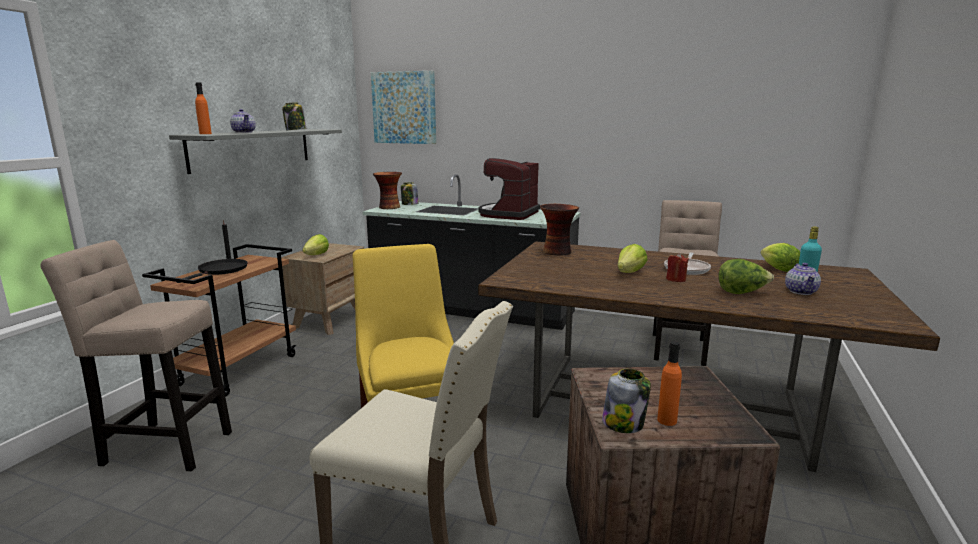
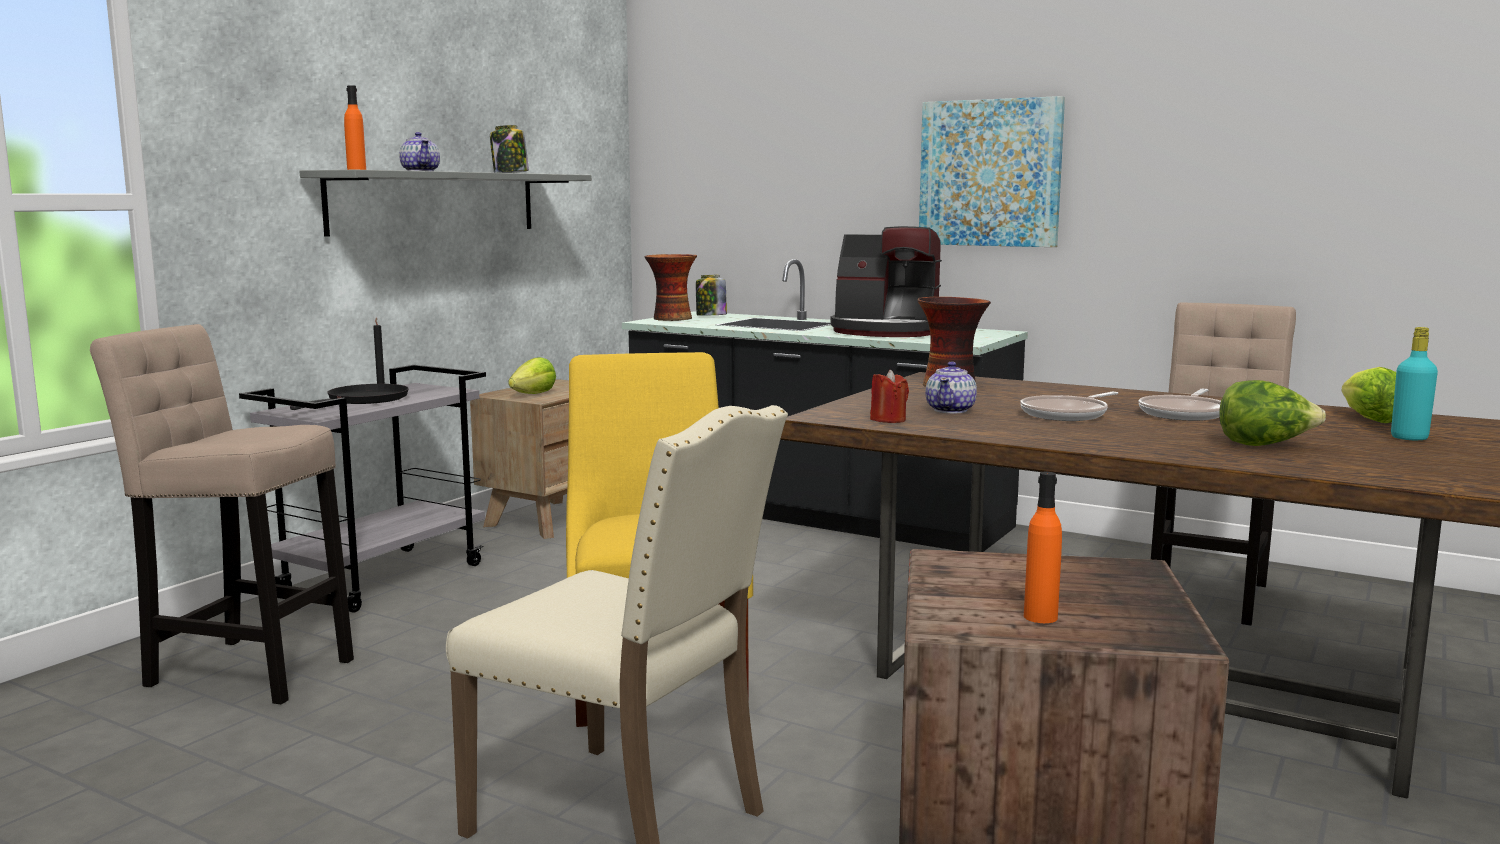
camera: 10 degrees right, 5 degrees down
(239, 369) = (382, 578): brown cart -> grey cart
(404, 108) = (710, 141): picture -> picture (990, 173)
(509, 214) = (886, 331): coffee machine -> coffee machine turned 105 degrees counterclockwise
(624, 423) = (961, 616): jar -> none
(629, 273) = (1067, 414): lettuce -> frying pan
(676, 279) = (1150, 425): red candle -> red candle (888, 420)
(801, 291) = (1387, 448): teapot -> teapot (951, 410)

